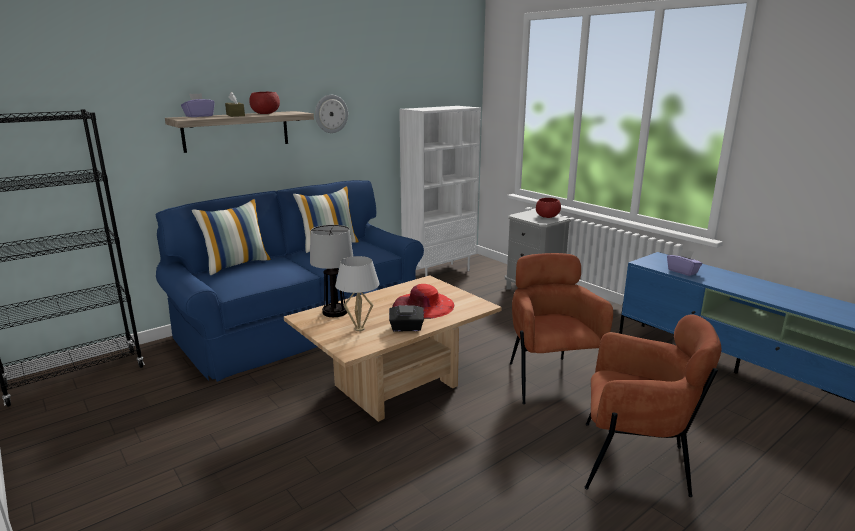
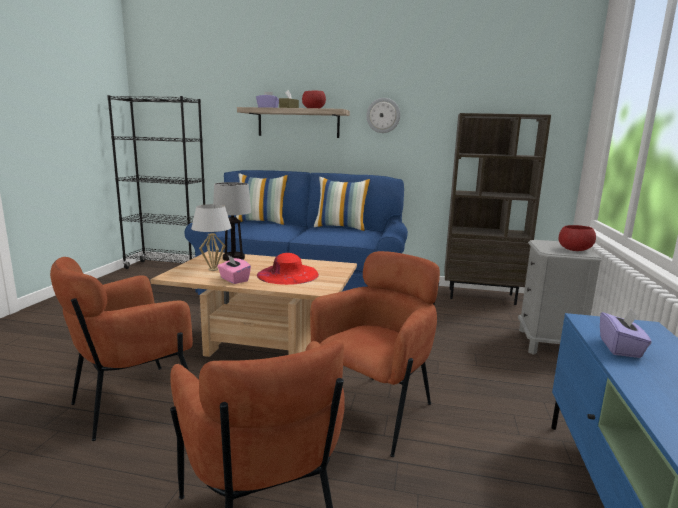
camera: 50 degrees right, 5 degrees down
(406, 328) = (234, 280): black tissue box -> pink tissue box
(427, 482) = (134, 403): none -> brown armchair
(439, 272) = (482, 296): white bookcase -> brown bookcase

